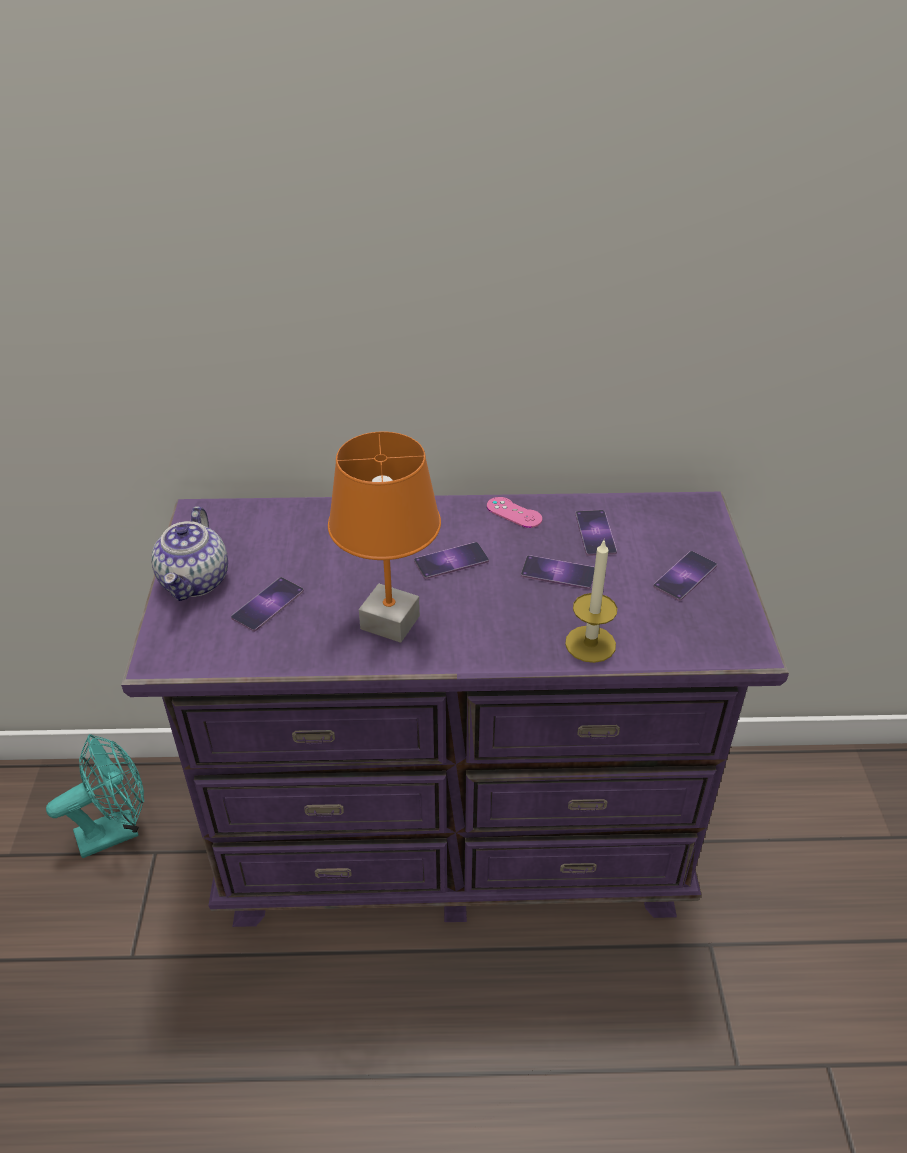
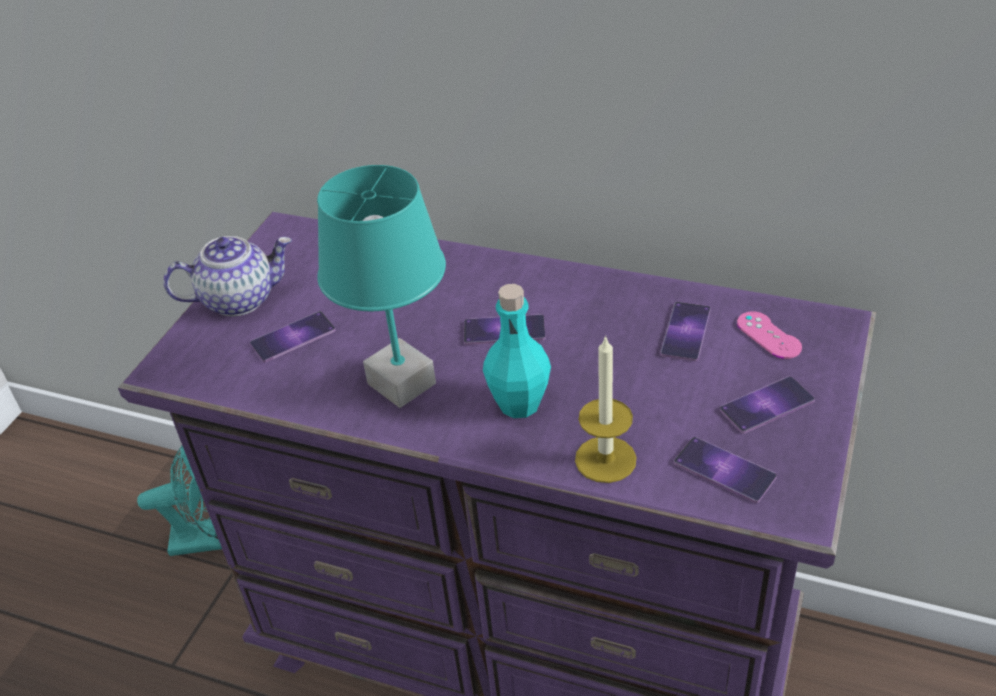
camera: 25 degrees right, 0 degrees up
(196, 582) = (239, 299): teapot -> teapot turned 135 degrees counterclockwise
(389, 623) = (400, 383): orange table lamp -> turquoise table lamp
(498, 617) = (519, 404): none -> turquoise bottle
(514, 513) = (604, 290): pink game controller -> pink game controller (768, 335)
(558, 572) = (615, 368): phone -> phone (724, 470)

